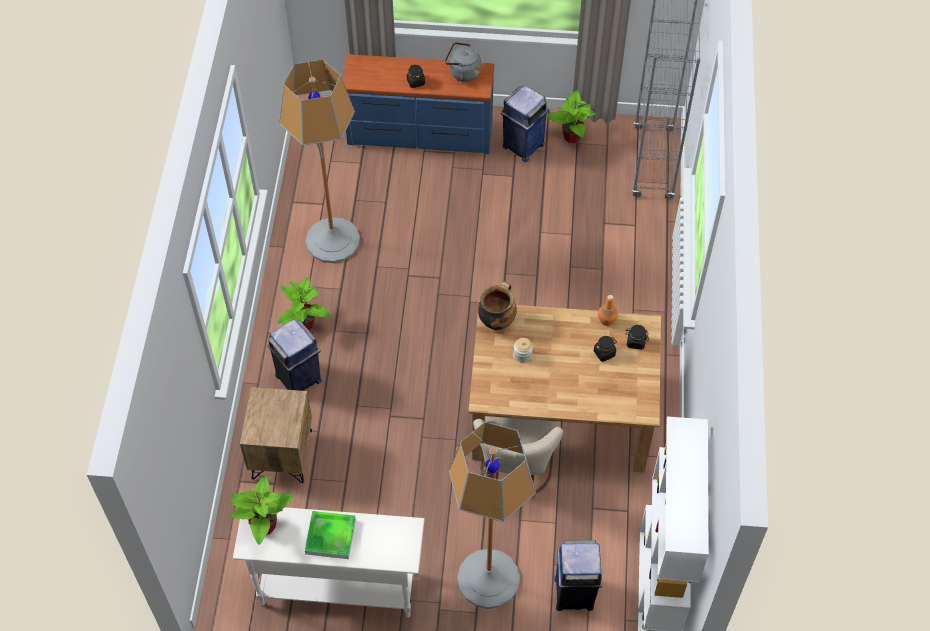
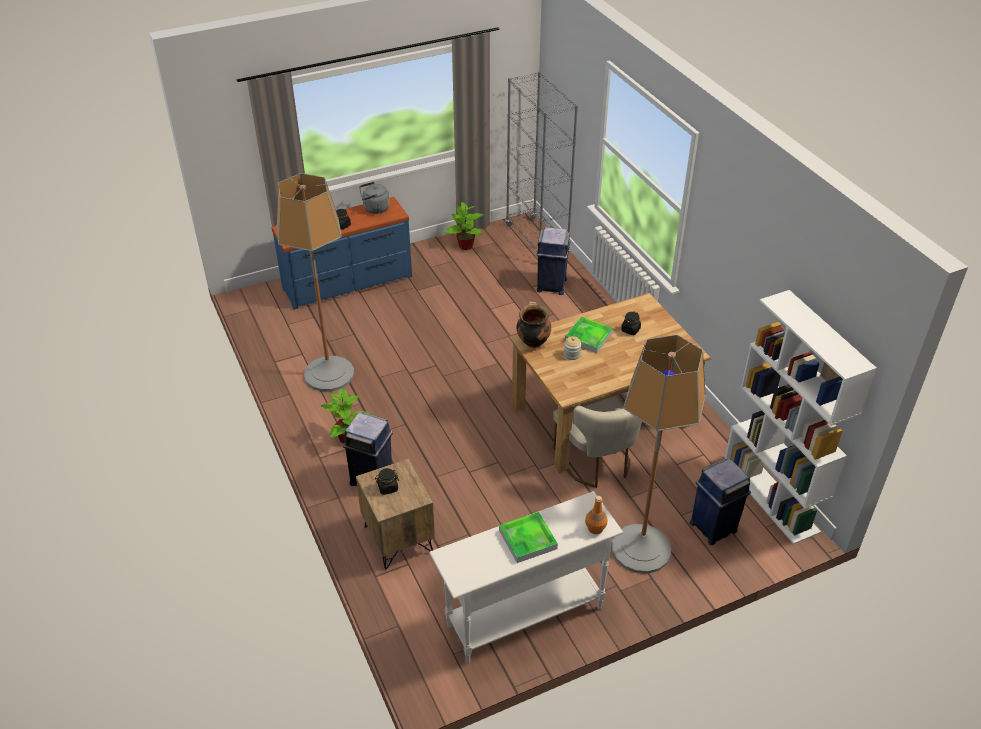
camera: 30 degrees left, 15 degrees down
(264, 526) = (462, 559): potted plant -> none
(522, 146) = (434, 263): blue trash can -> blue trash can (551, 286)
(555, 341) = (588, 337): none -> tray
(607, 320) = (614, 310): orange bottle -> orange bottle (595, 528)
(635, 342) = (646, 315): black jar -> black jar (387, 488)

